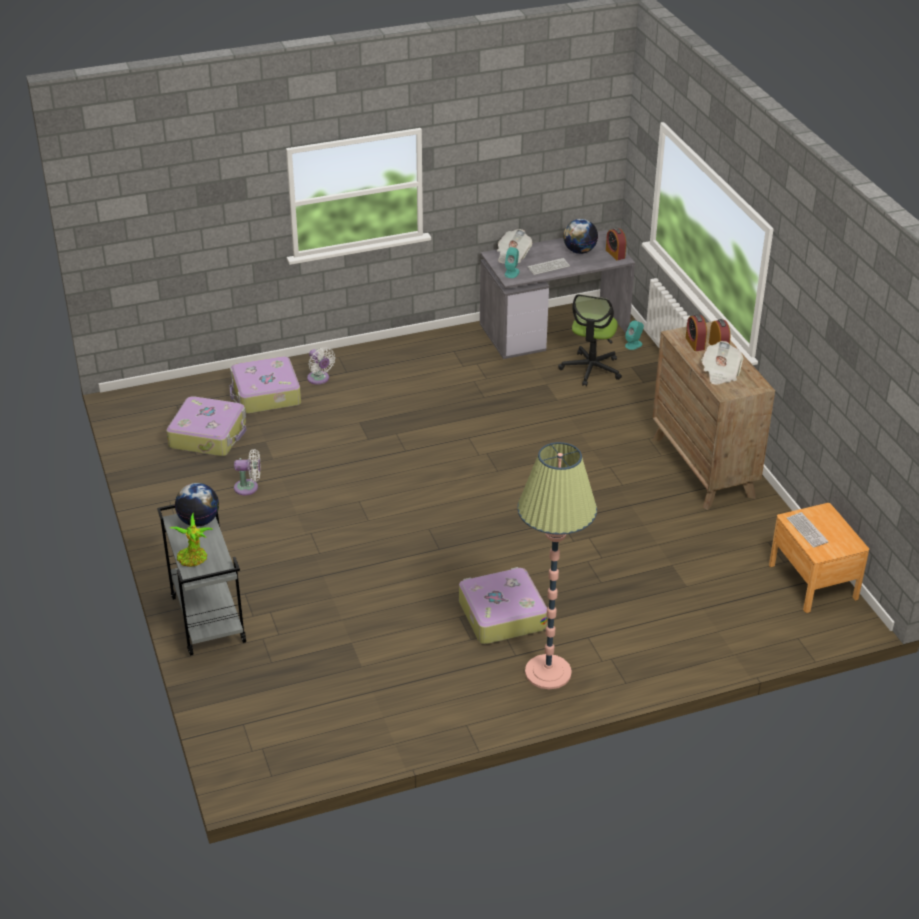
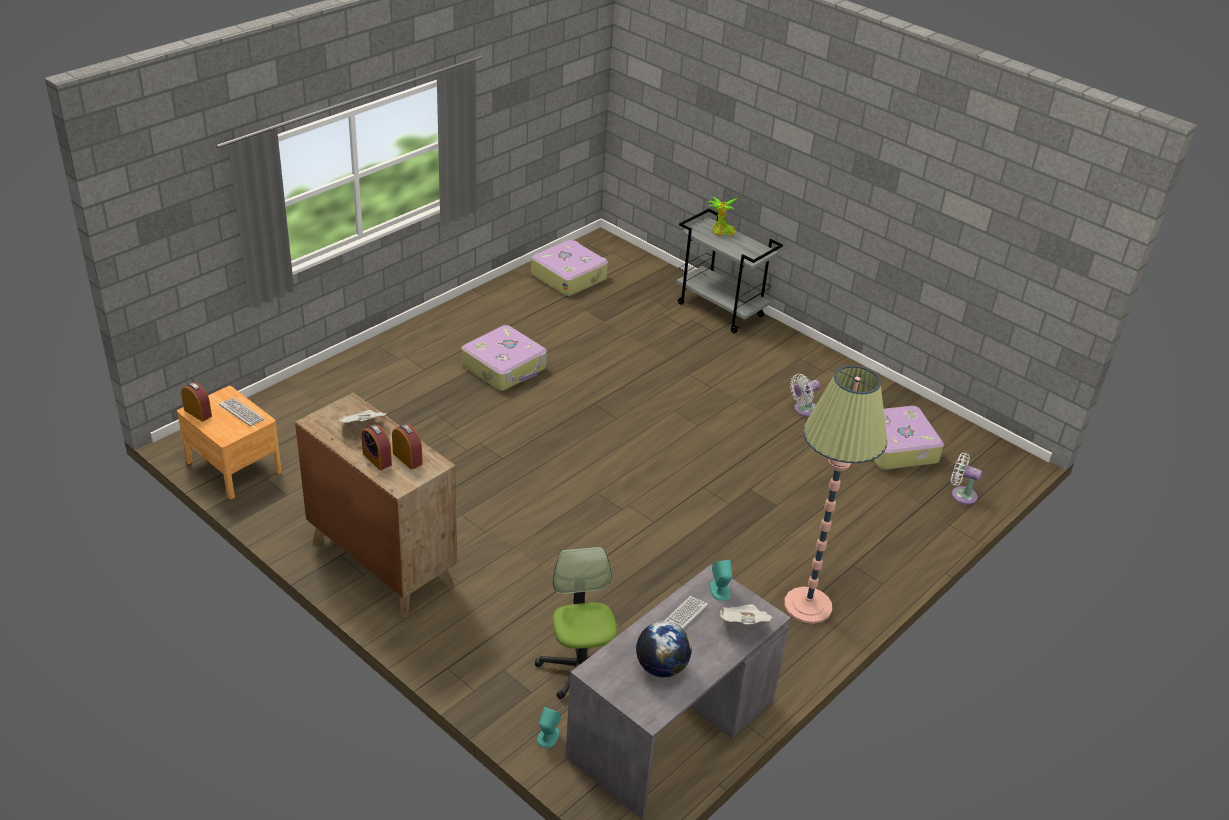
camera: 150 degrees right, 0 degrees up
(199, 521) = (748, 254): globe -> none
(265, 395) = (899, 508): suitcase -> suitcase (569, 276)
(319, 379) = (869, 545): white fan -> white fan (961, 494)
(548, 672) = (443, 338): floor lamp -> floor lamp (808, 605)
(615, 254) = (607, 679): alarm clock -> alarm clock (198, 413)

